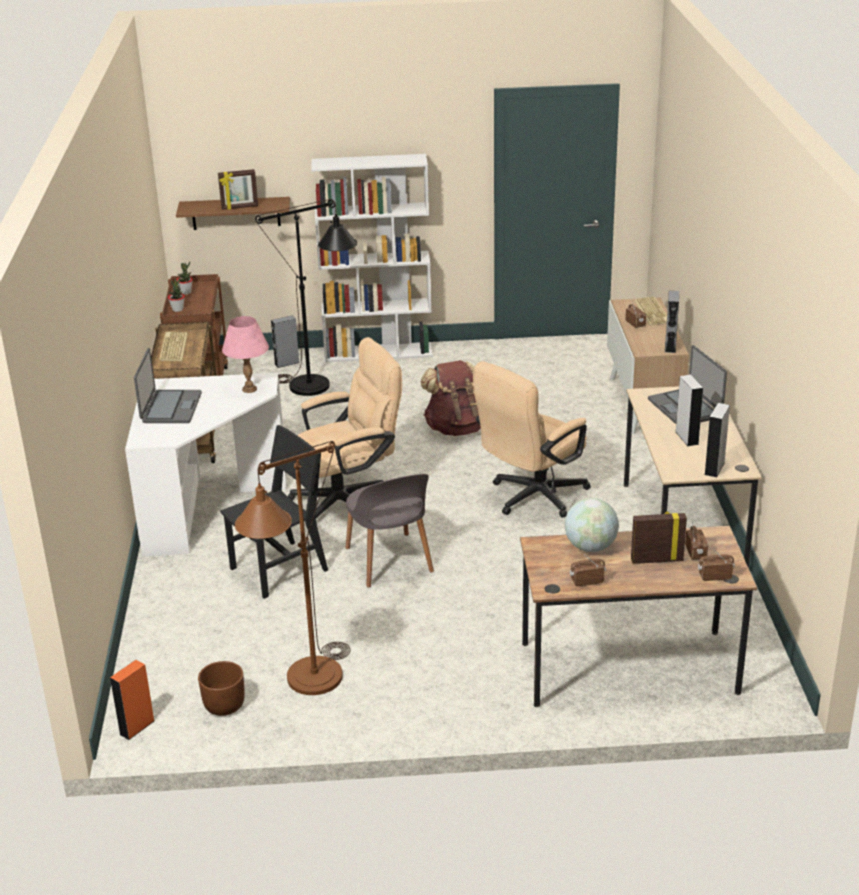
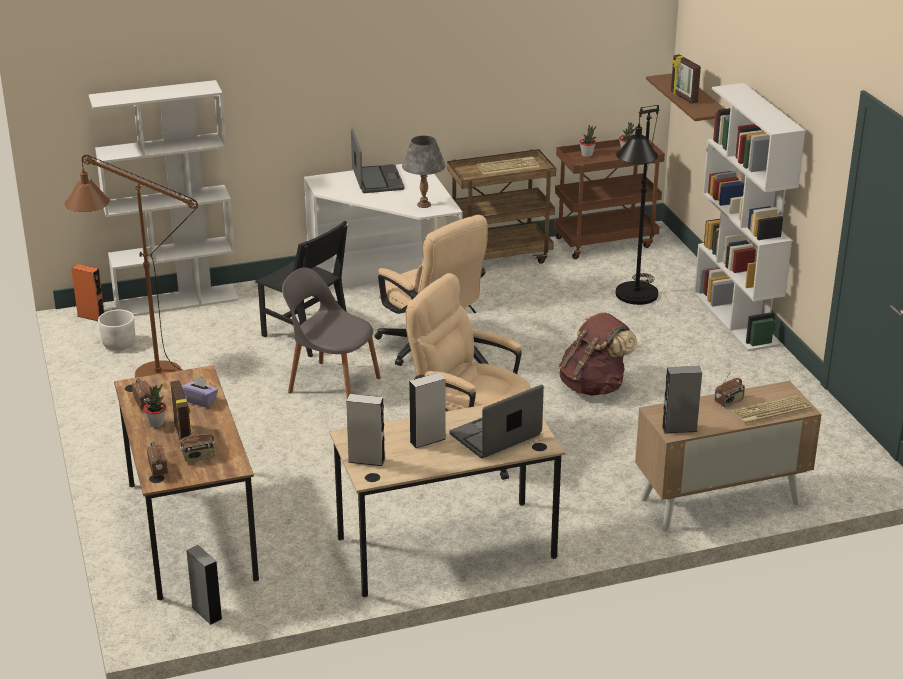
camera: 75 degrees right, 0 degrees up
(142, 655) = (176, 301): none -> white bookcase
(170, 408) = (377, 180): laptop -> laptop turned 90 degrees counterclockwise
(224, 705) = (119, 344): brown planter -> white planter
(249, 389) = (424, 205): pink table lamp -> grey table lamp
(287, 363) = (677, 274): grey speaker -> grey speaker (207, 612)
(389, 561) = (332, 384): grey chair -> grey chair turned 60 degrees clockwise
(590, 547) = (200, 400): globe -> purple tissue box
(629, 575) = (156, 423): none -> potted plant

